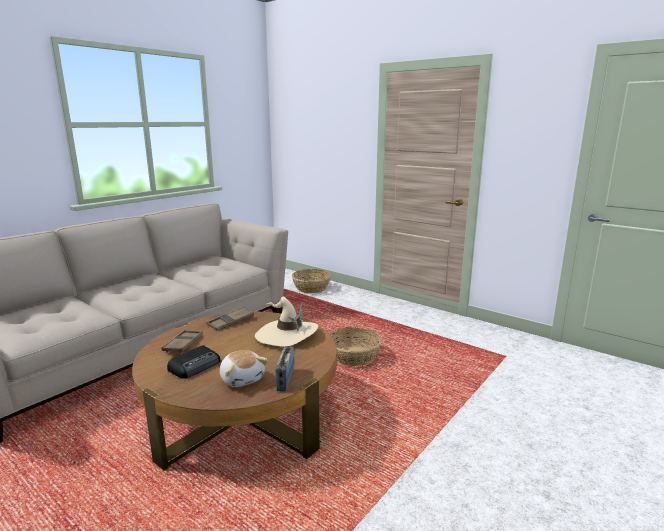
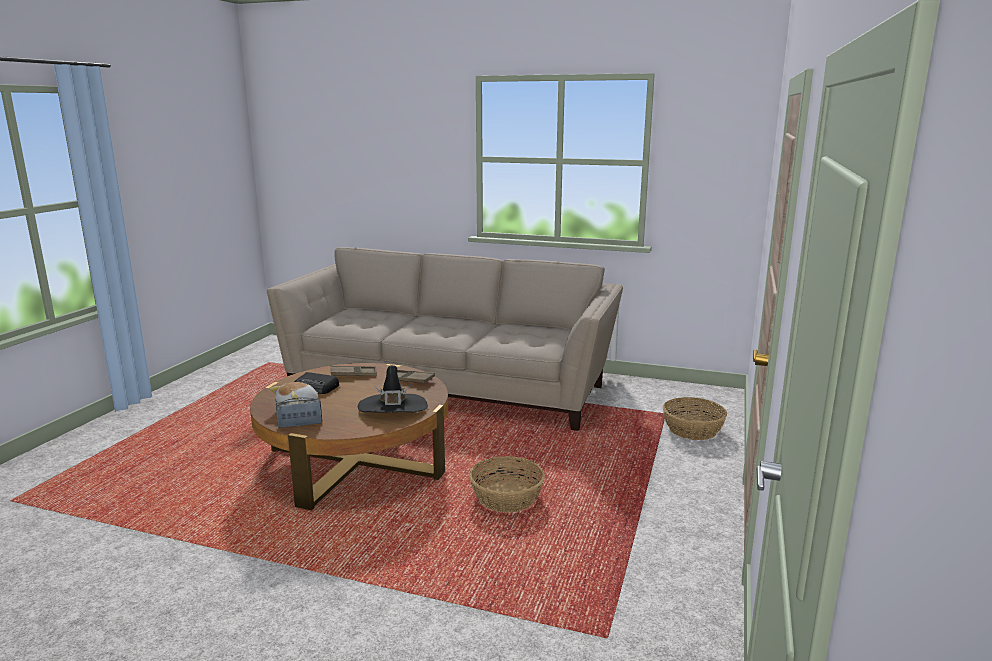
camera: 70 degrees right, 0 degrees up
(286, 335) = (393, 408): beige hat -> black hat

